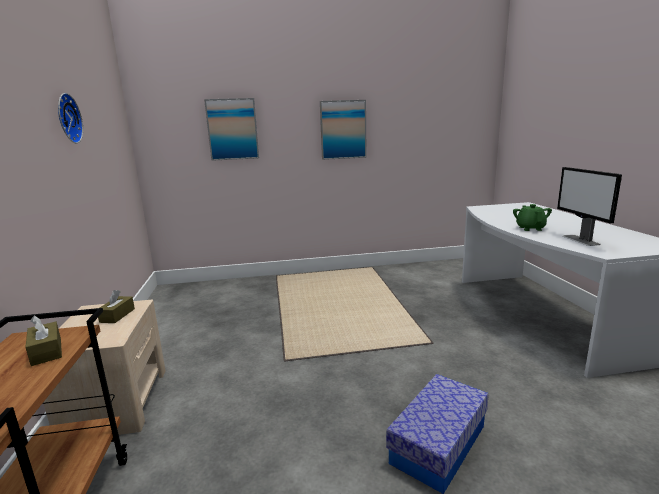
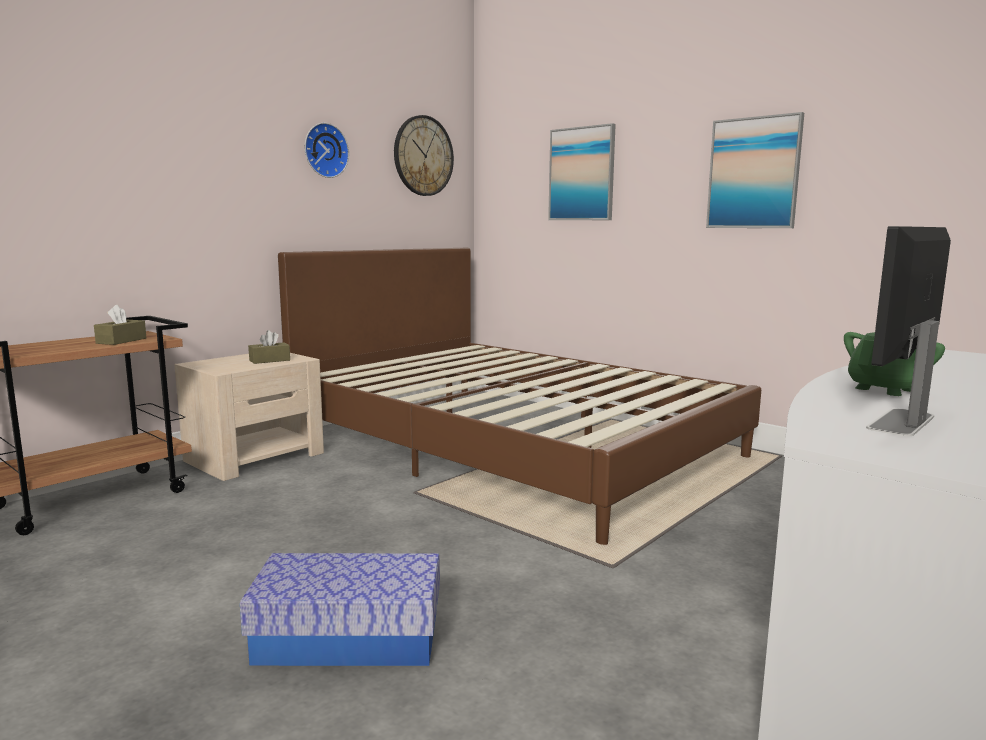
camera: 50 degrees right, 5 degrees down
(110, 117) = (423, 156): none -> wall clock
(265, 310) = (511, 445): none -> brown bed

